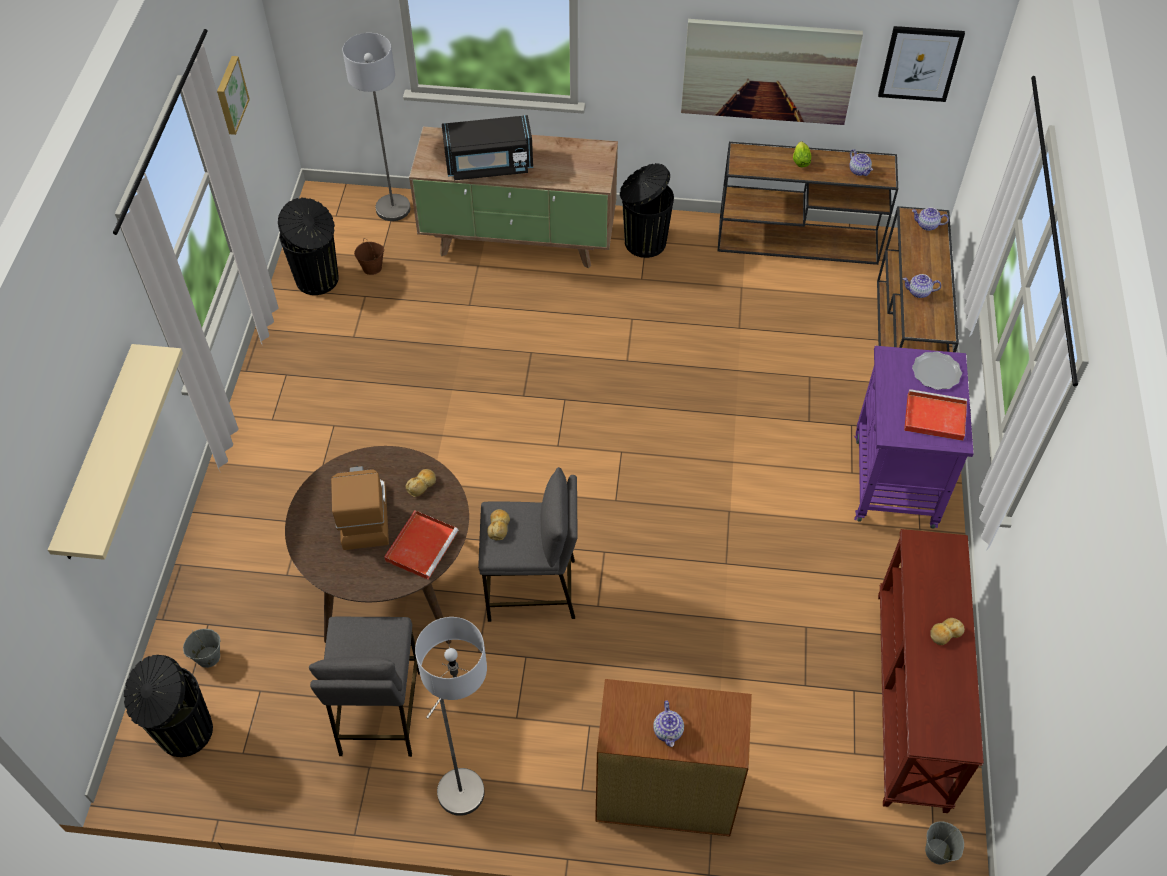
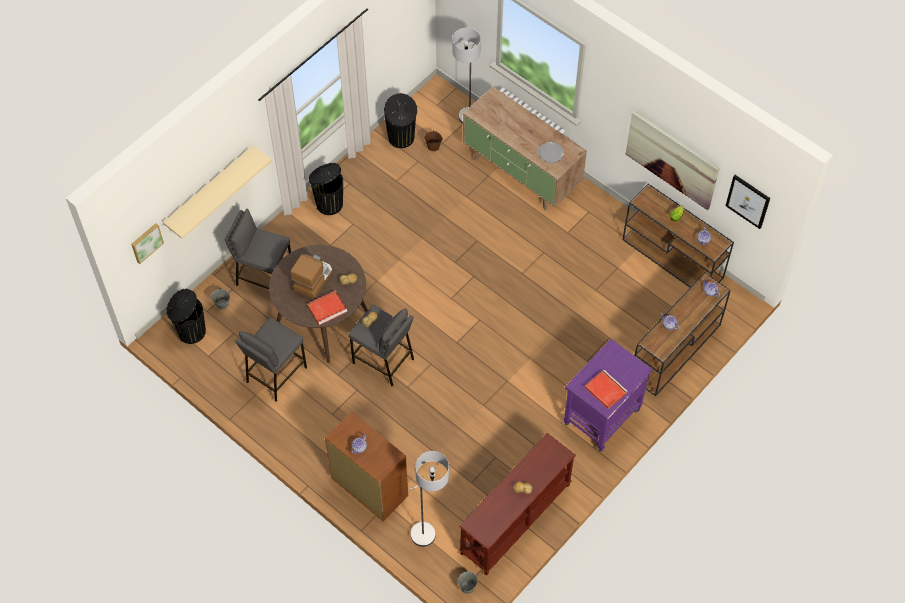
camera: 35 degrees right, 5 degrees up
(230, 95) = (382, 32): picture -> picture (146, 242)
(250, 576) = (264, 277): none -> grey stool
(468, 780) = (292, 427): grey floor lamp -> grey floor lamp (430, 531)
(489, 165) = (508, 128): black microwave -> none
(643, 242) = (586, 211): black trash can -> black trash can (329, 203)
(936, 372) = (628, 369): plate -> plate (551, 153)

